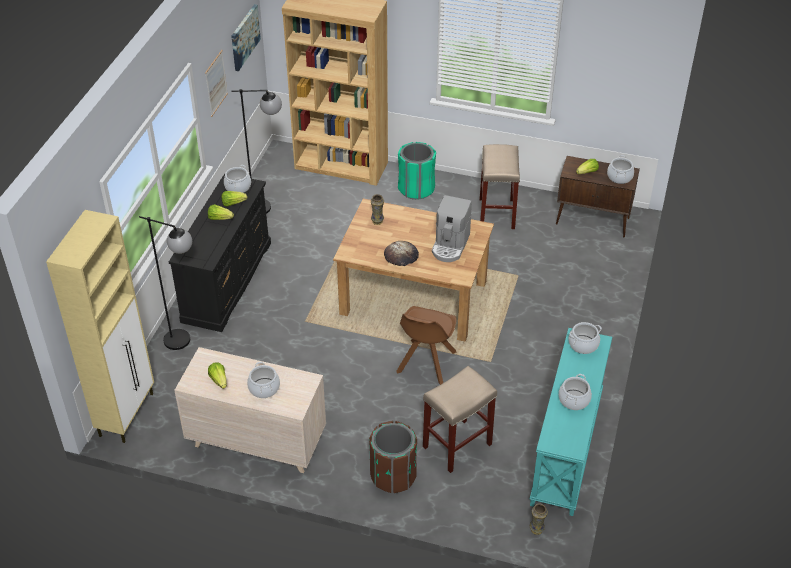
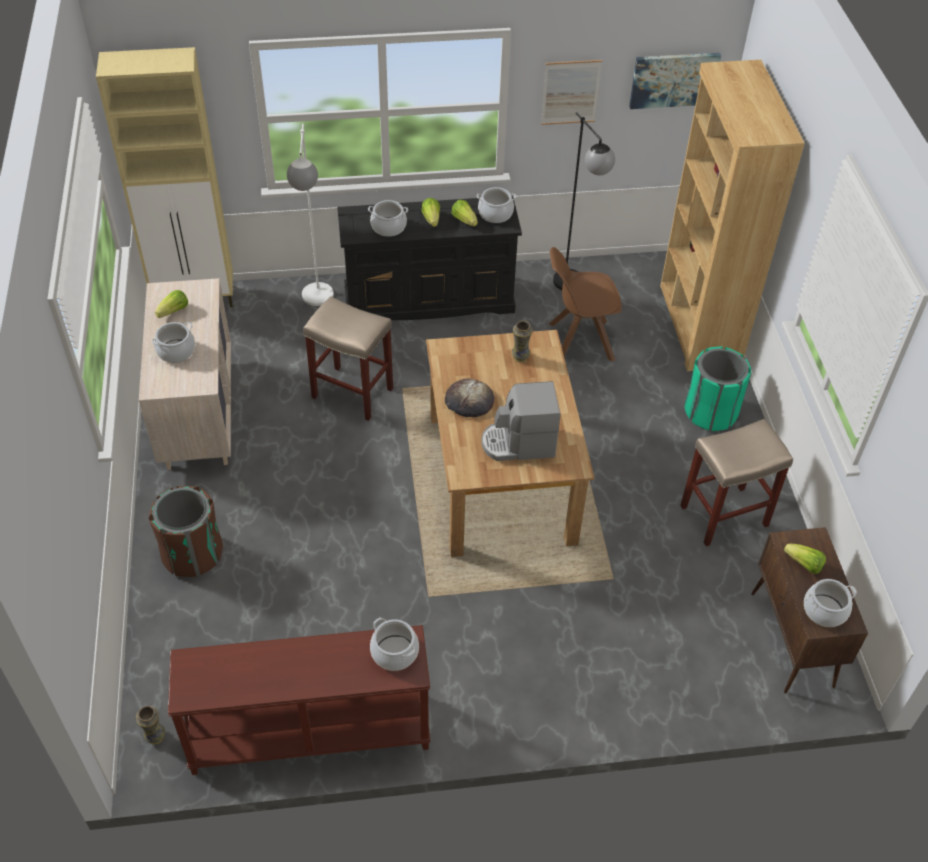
camera: 65 degrees right, 5 degrees up
(185, 342) = (317, 303): black floor lamp -> white floor lamp
(425, 363) = (391, 527): brown chair -> brown chair (578, 341)
(457, 446) = (264, 605): beige stool -> beige stool (351, 393)
(567, 448) = (309, 734): turquoise console table -> brown console table
(574, 400) = (278, 670): cooking pot -> cooking pot (388, 227)

